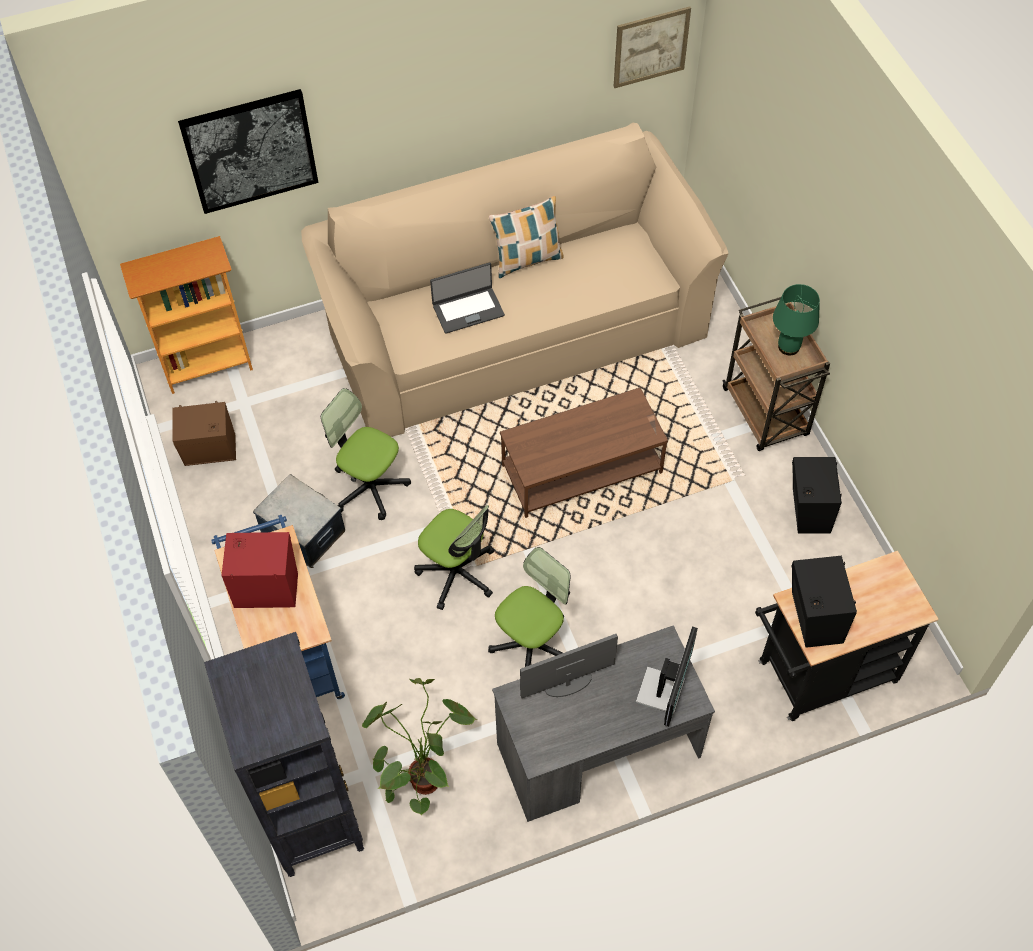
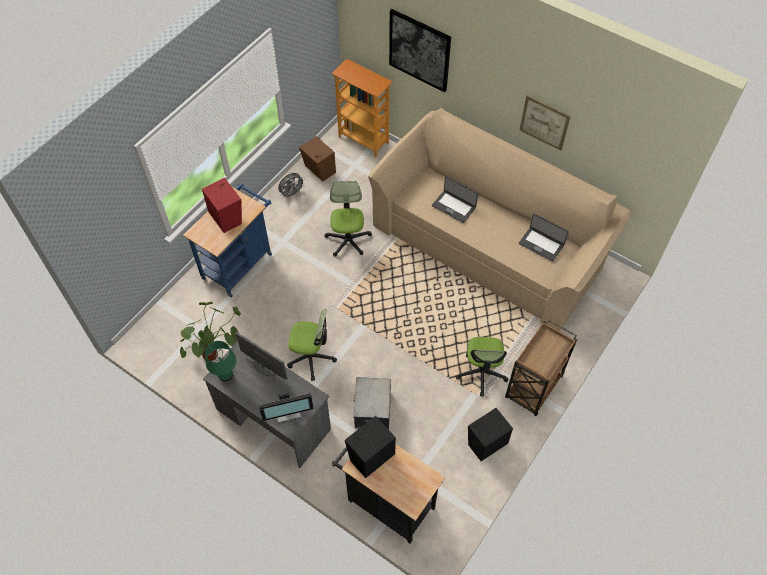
camera: 55 degrees right, 0 degrees up
(222, 512) = (292, 193): none -> grey fan
(303, 533) = (303, 230): storage box -> storage box (372, 409)
(313, 817) = (165, 321): black bookcase -> none
(457, 573) = (328, 303): office chair -> office chair (481, 373)
(527, 260) = (507, 213): pillow -> none
(582, 468) = (428, 321): brown coffee table -> none
(606, 255) = (541, 244): none -> laptop
(651, 47) = (646, 162): picture -> picture (544, 122)
(788, 346) = (545, 356): green table lamp -> green table lamp (226, 375)

